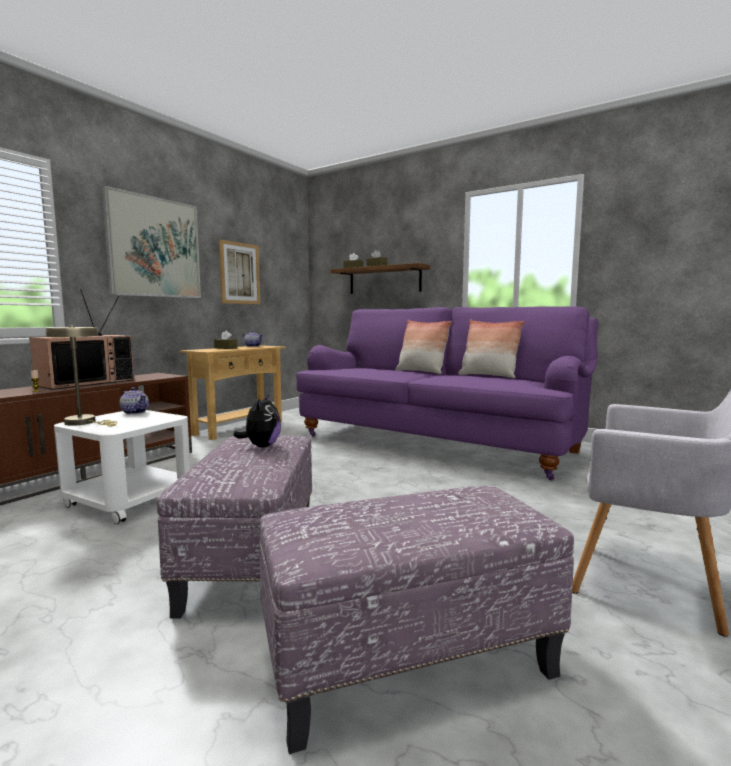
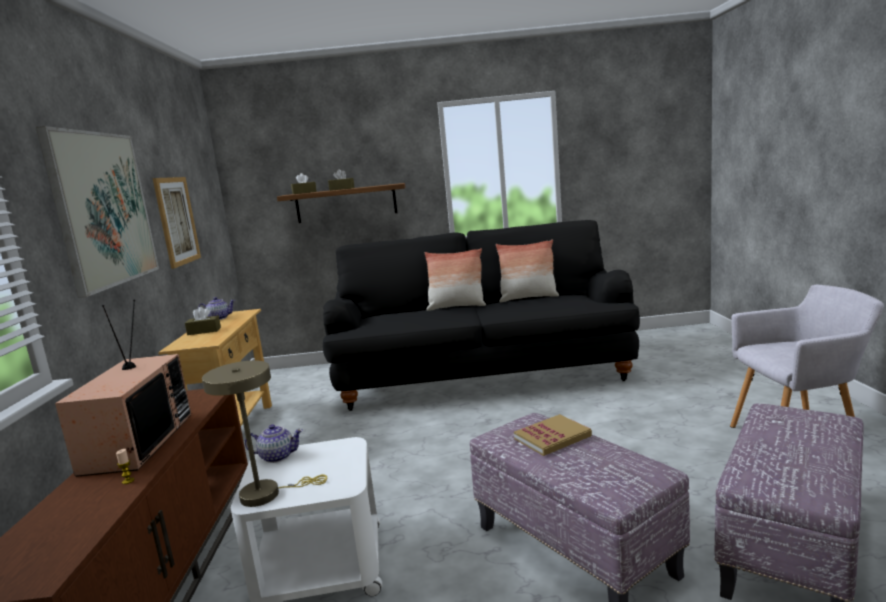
camera: 35 degrees left, 5 degrees up
(261, 446) = (552, 437): plush toy -> book
(437, 442) = (481, 375): purple sofa -> black sofa

